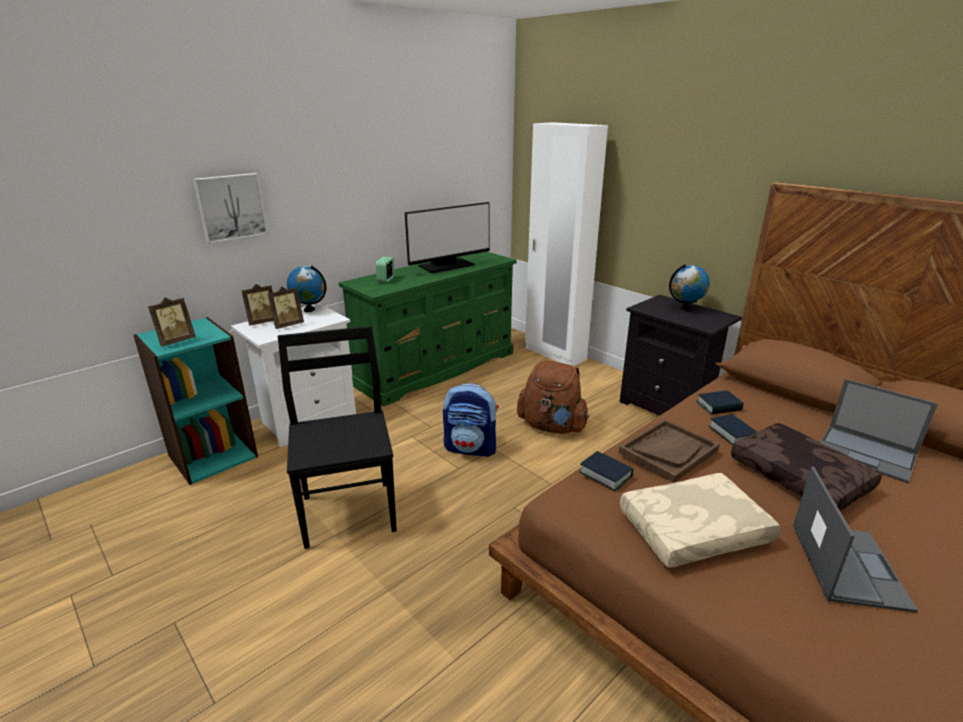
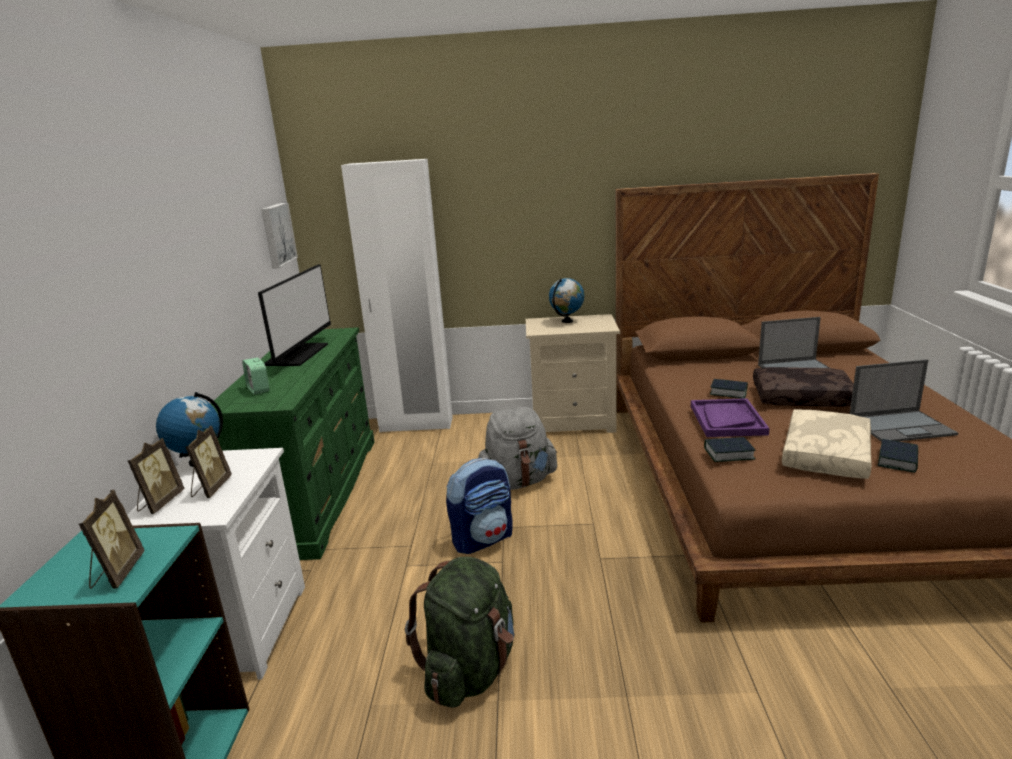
camera: 45 degrees left, 5 degrees down
(230, 207) = (68, 329): picture -> picture (277, 234)
(348, 511) = (470, 670): black chair -> green backpack
(552, 426) = (518, 482): brown backpack -> grey backpack
(668, 407) = (573, 422): black nightstand -> beige nightstand
(668, 451) = (727, 420): brown tray -> purple tray
(719, 406) = (687, 381): book -> book (898, 460)
(847, 564) = (901, 426): laptop -> laptop turned 120 degrees clockwise

